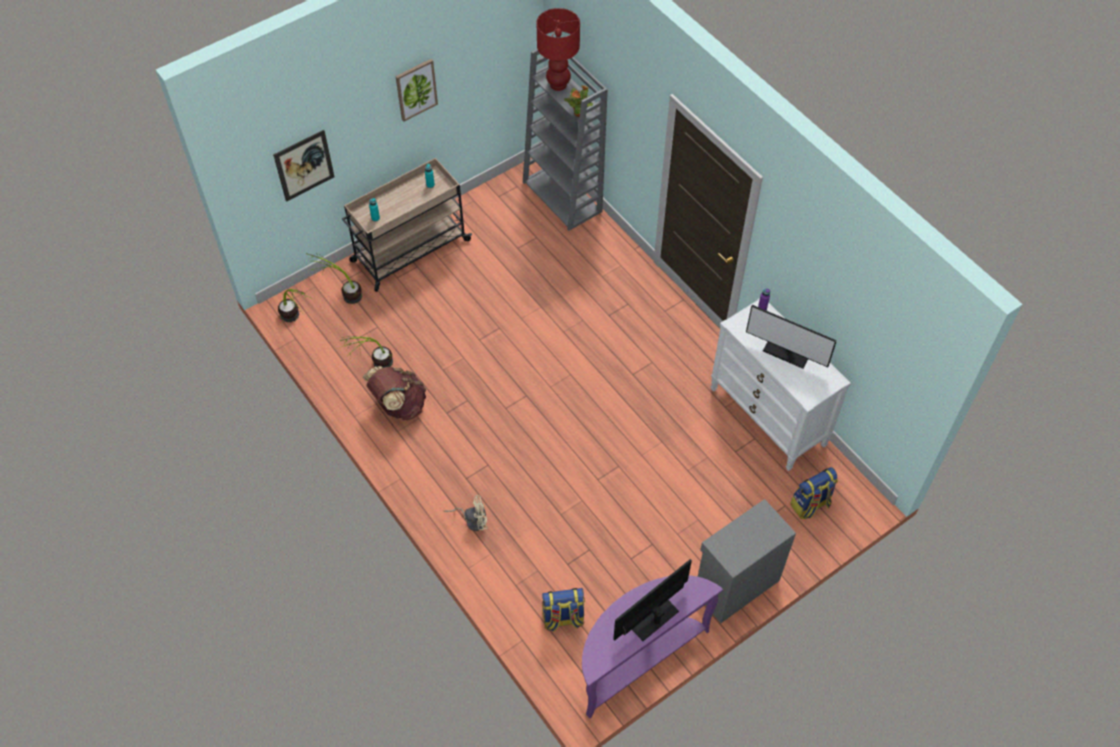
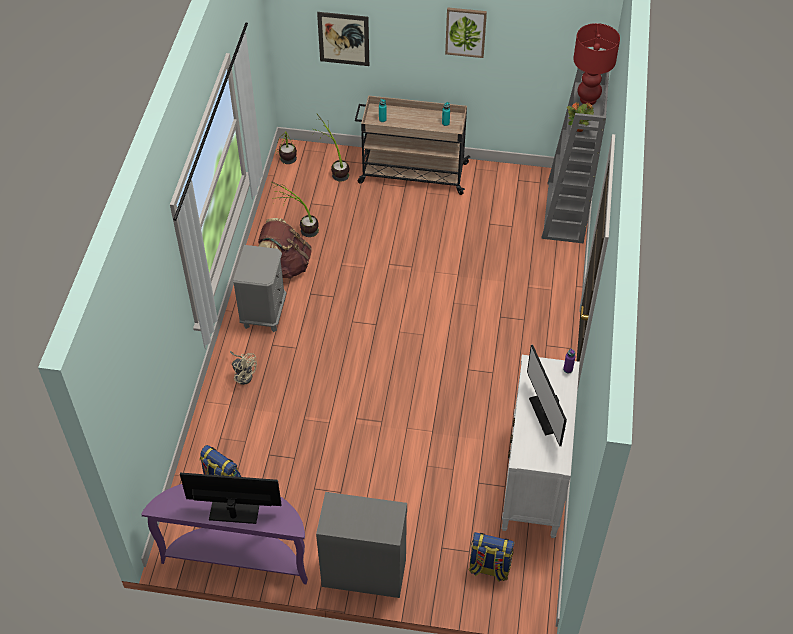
camera: 45 degrees right, 5 degrees down
(428, 458) = (264, 313): none -> grey nightstand

